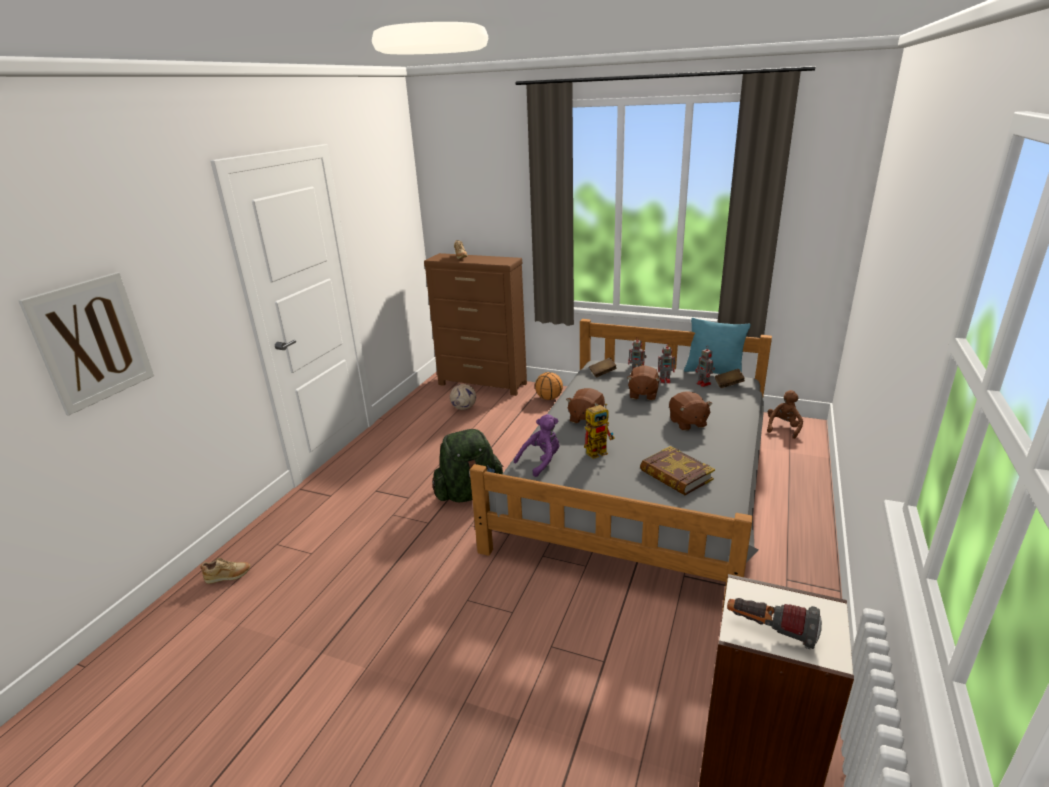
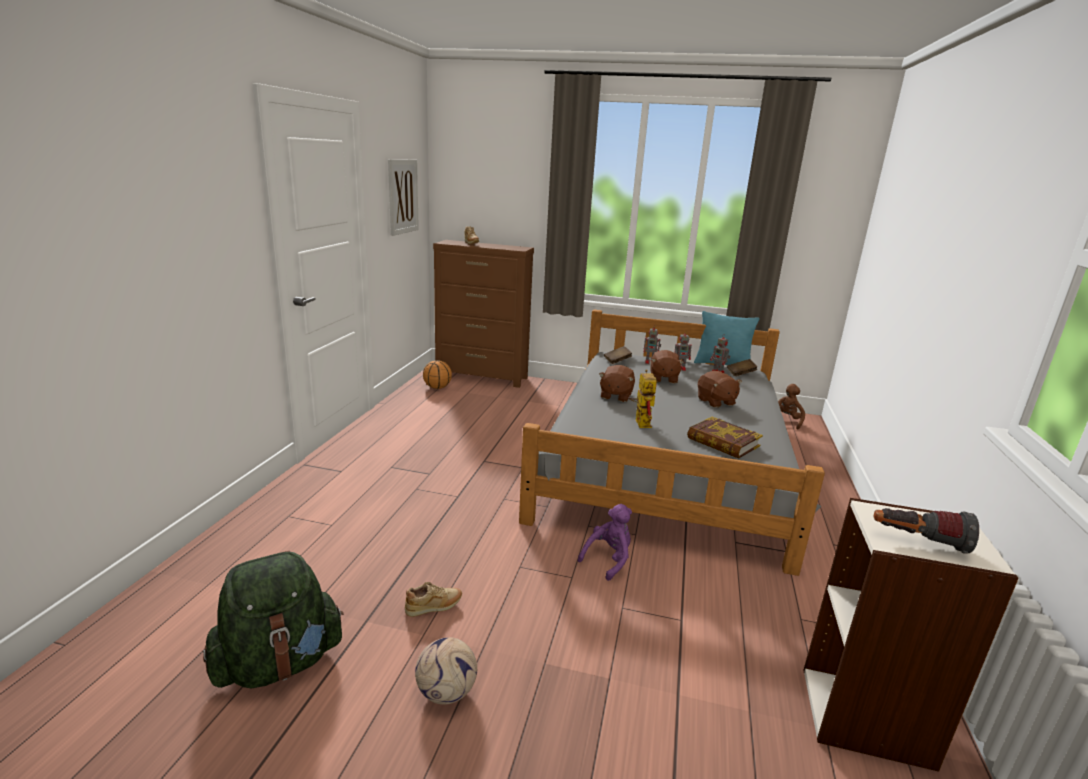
camera: 10 degrees left, 5 degrees down
(91, 341) = (116, 248): picture -> picture (403, 196)
(228, 577) = (236, 548): beige shoe -> beige shoe (434, 608)
(464, 408) = (468, 396): football -> football (447, 692)
(469, 493) = (495, 470): green backpack -> green backpack (279, 663)
(541, 462) = (584, 429): purple plush toy -> purple plush toy (608, 559)
(549, 398) = (554, 391): basketball -> basketball (438, 387)
(599, 451) = (640, 422): toy robot -> toy robot turned 60 degrees counterclockwise

